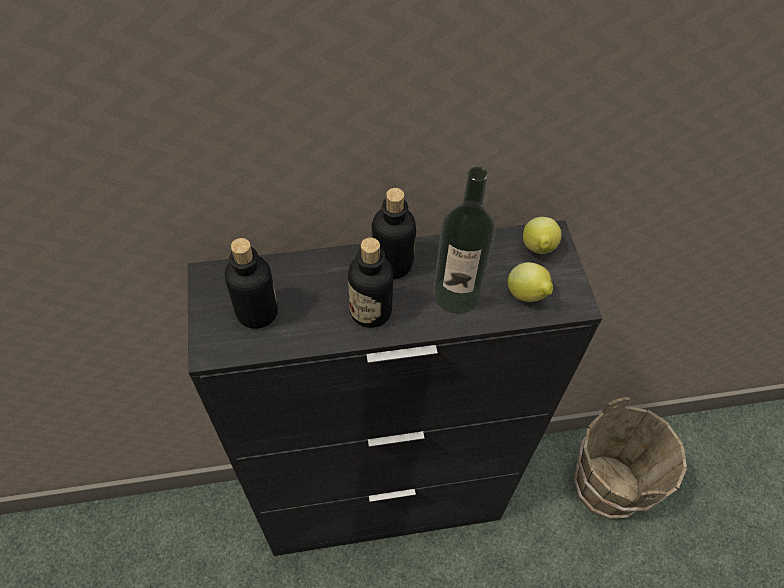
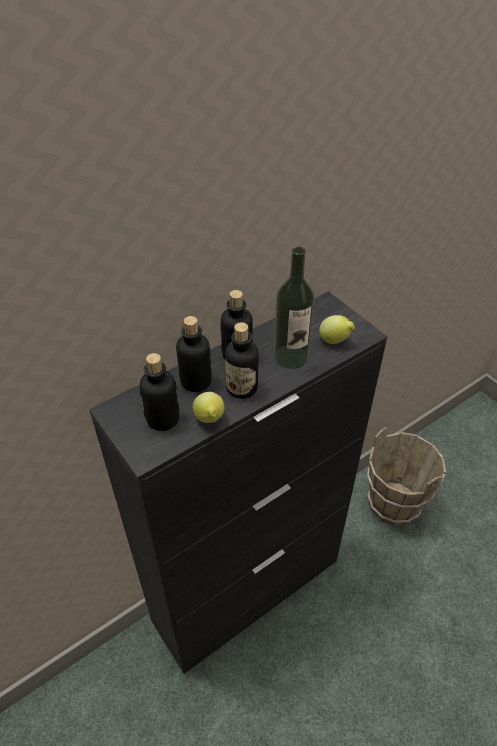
camera: 25 degrees left, 10 degrees down
(323, 279) = (196, 381): none -> bottle
(538, 250) = (323, 313): lemon -> lemon (210, 420)

